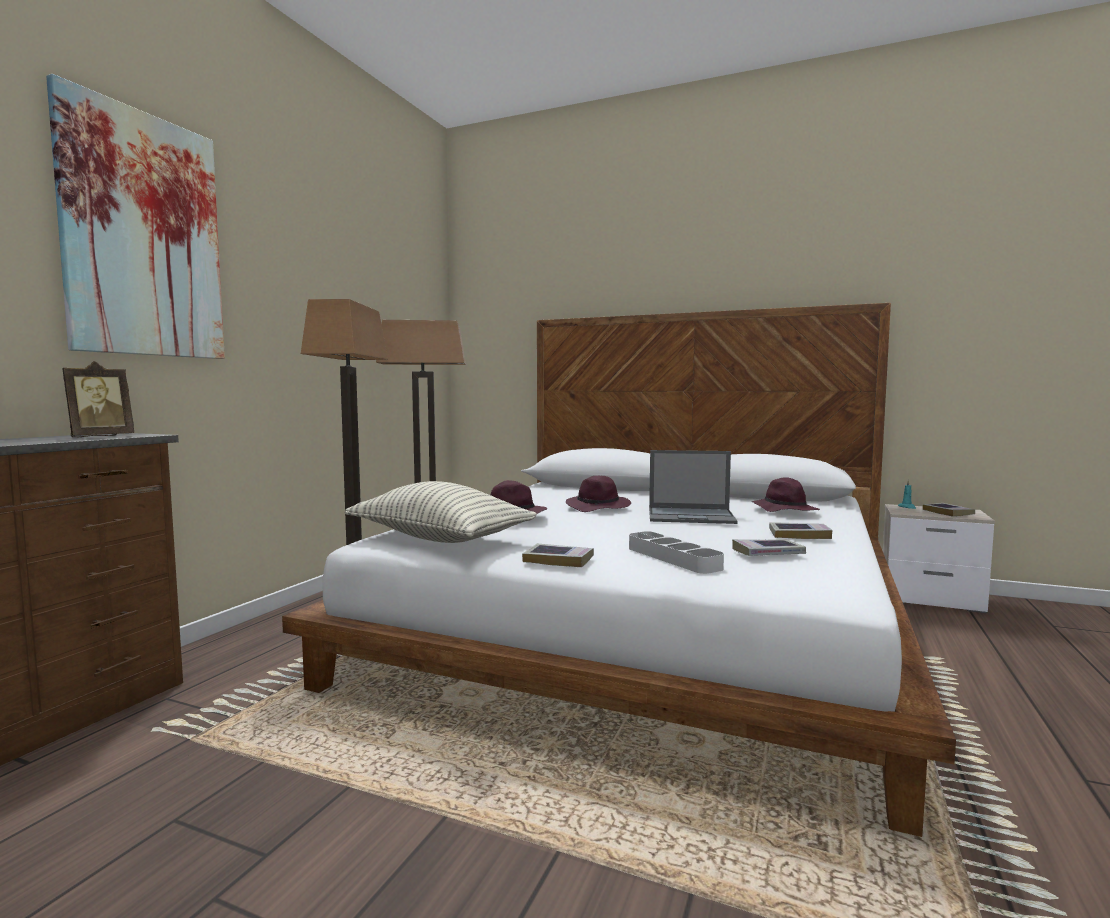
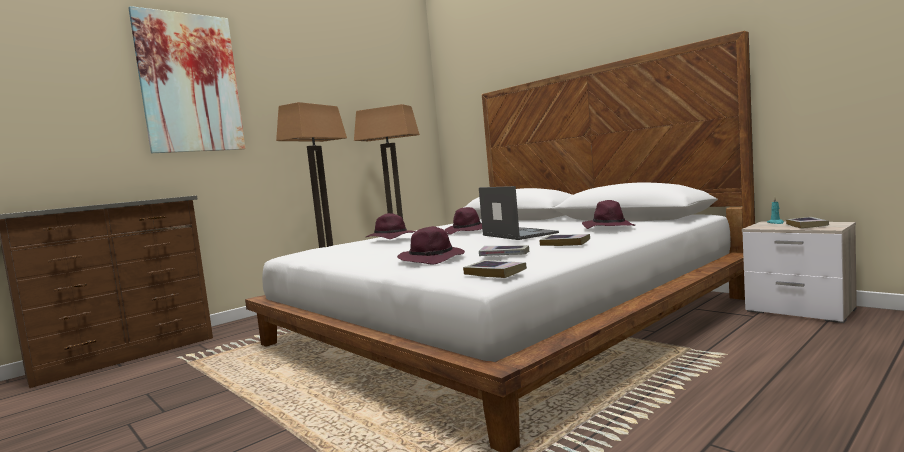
camera: 25 degrees right, 0 degrees up
(99, 437) = (156, 198): picture frame -> none
(439, 539) = (324, 252): pillow -> none
(558, 560) = (360, 261): book -> book (495, 273)
(673, 558) = (433, 259): grey tray -> purple hat
(692, 516) = (518, 234): laptop -> laptop turned 150 degrees counterclockwise

